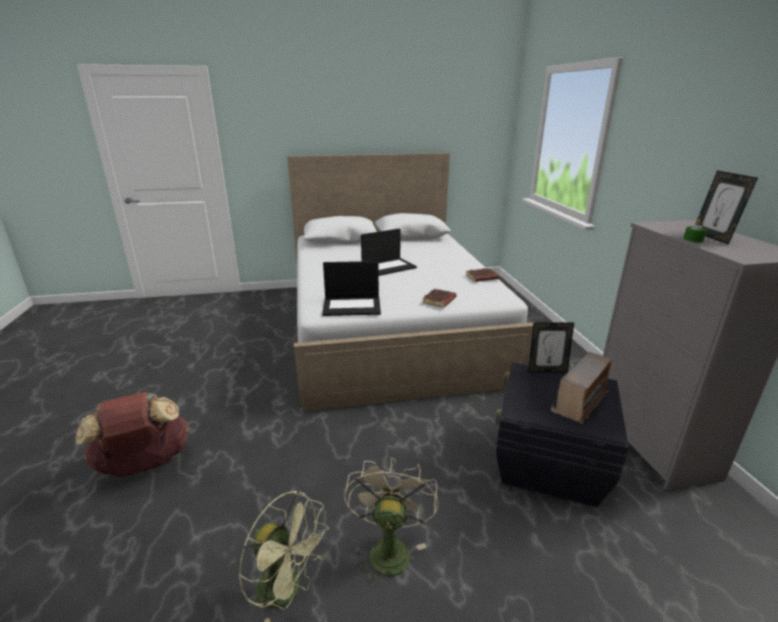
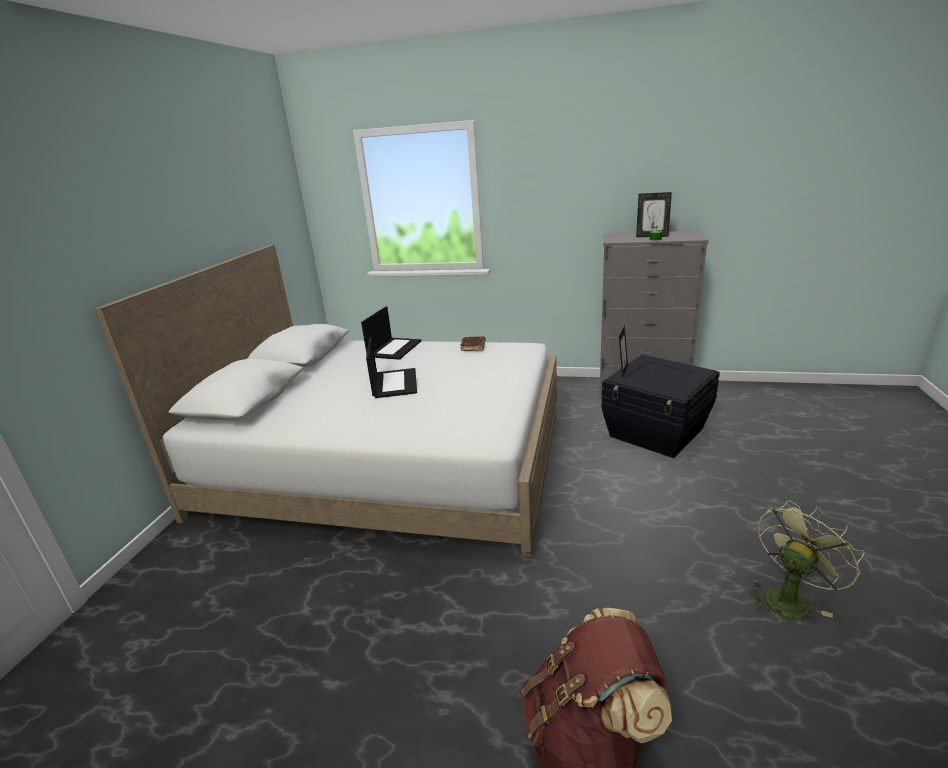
camera: 65 degrees left, 0 degrees up
(352, 306) = (493, 416): laptop -> laptop (394, 348)
(388, 548) = (740, 529): beige fan -> none
(439, 301) = (514, 372): brown book -> none
(580, 402) = (668, 371): radio -> none

